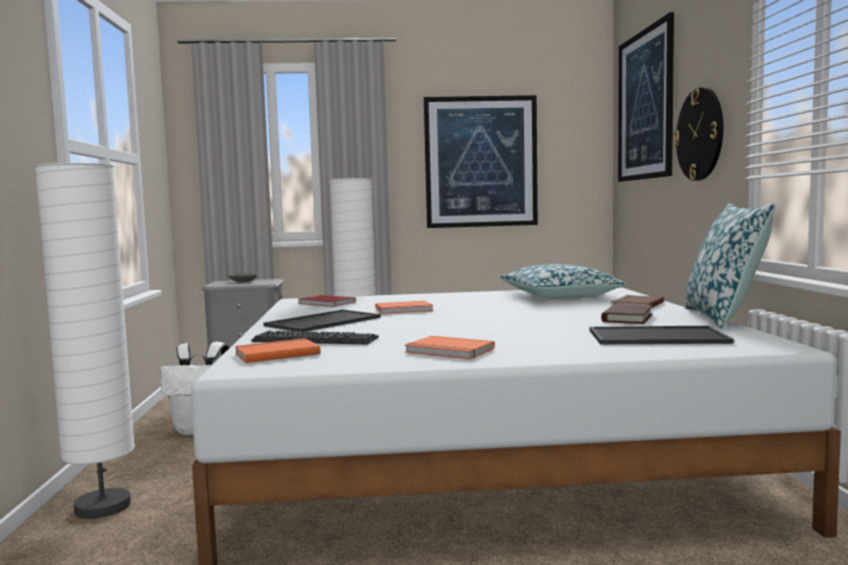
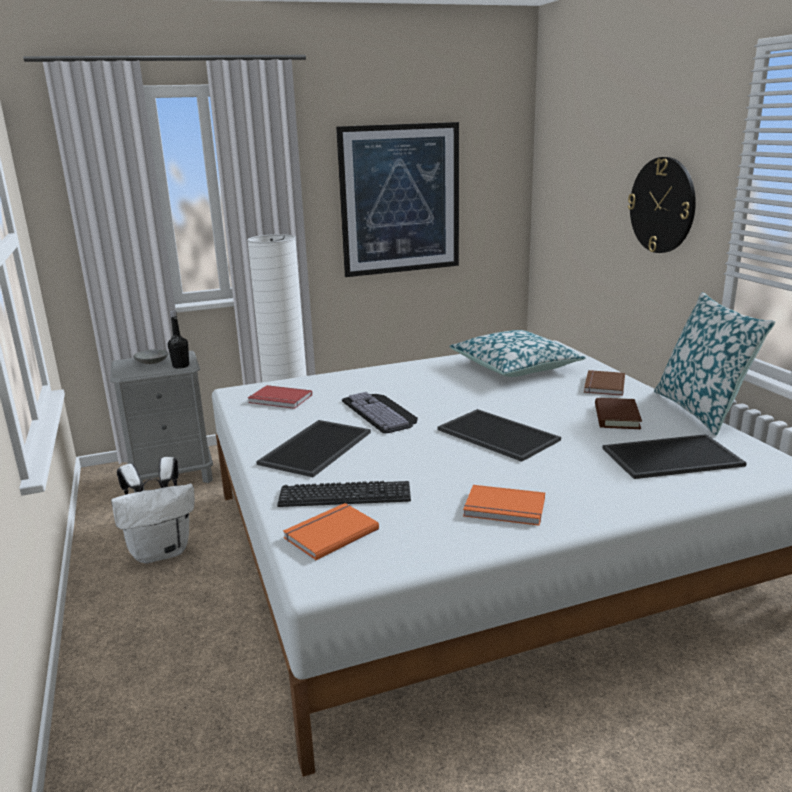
camera: 15 degrees left, 15 degrees up
(103, 507) = (128, 693): white floor lamp -> none
(262, 283) = (181, 366): none -> black bottle
(404, 310) = (382, 412): orange book -> keyboard
(492, 322) = (495, 435): none -> tray
(645, 105) = (585, 148): picture -> none

